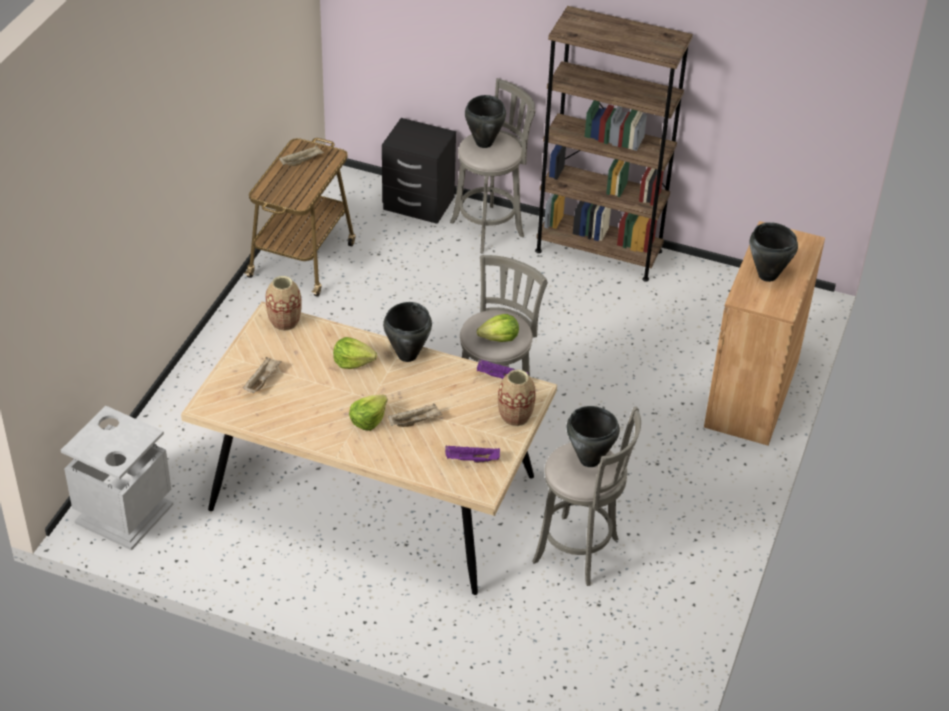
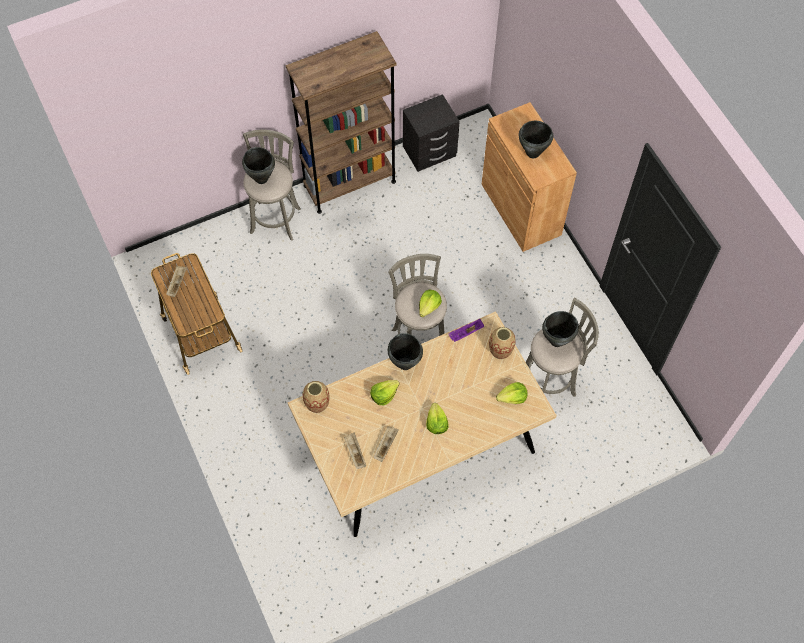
camera: 45 degrees left, 20 degrees up
(124, 513) = (315, 582): grey trash can -> none
(415, 421) = (459, 401): beige tray -> beige tray (385, 445)
(418, 204) = (217, 236): black nightstand -> black nightstand (429, 151)
(471, 460) = (512, 398): purple tray -> lettuce

